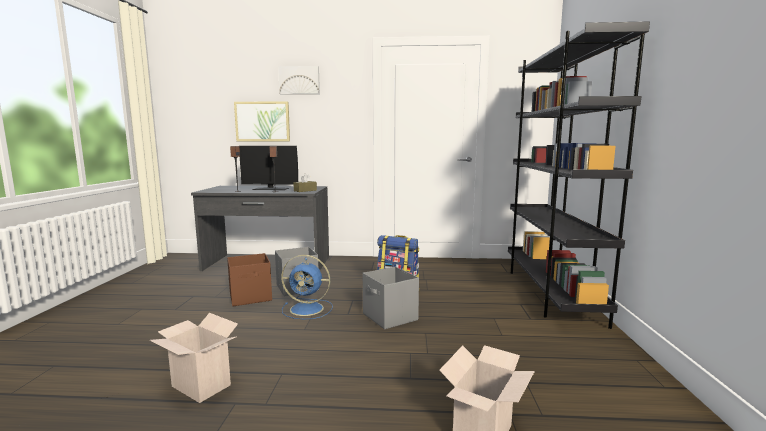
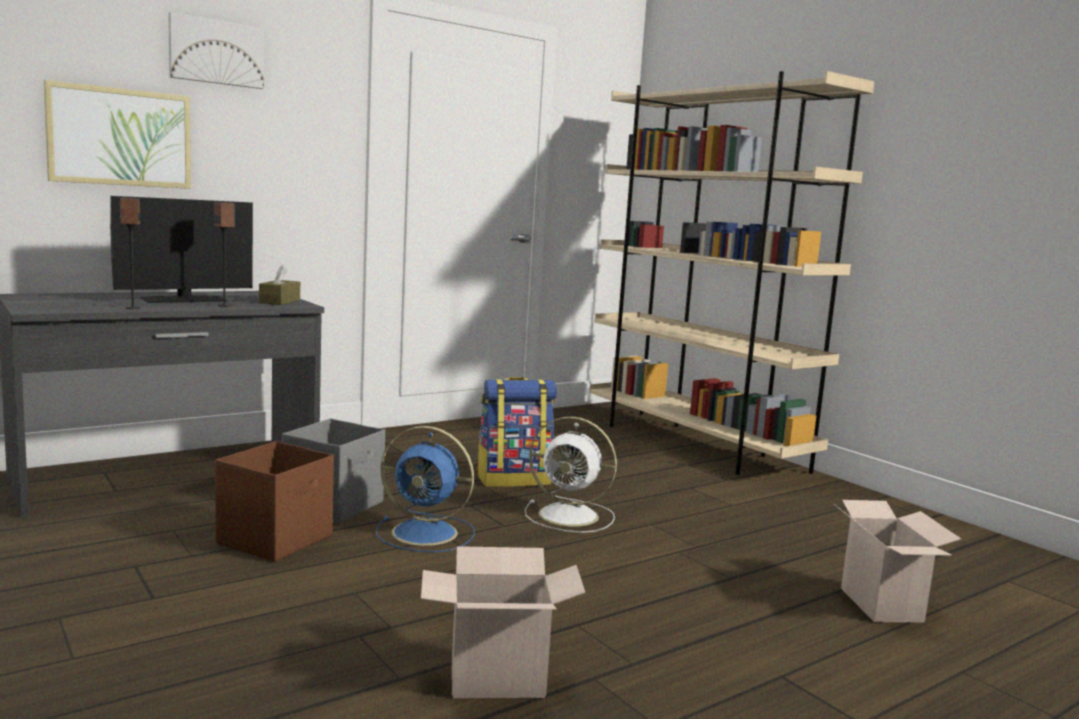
camera: 40 degrees left, 0 degrees up
(308, 309) = (427, 533): blue fan -> blue fan turned 45 degrees clockwise
(390, 317) = (571, 516): grey storage box -> white fan
(550, 292) = (695, 444): black bookcase -> beige bookcase

